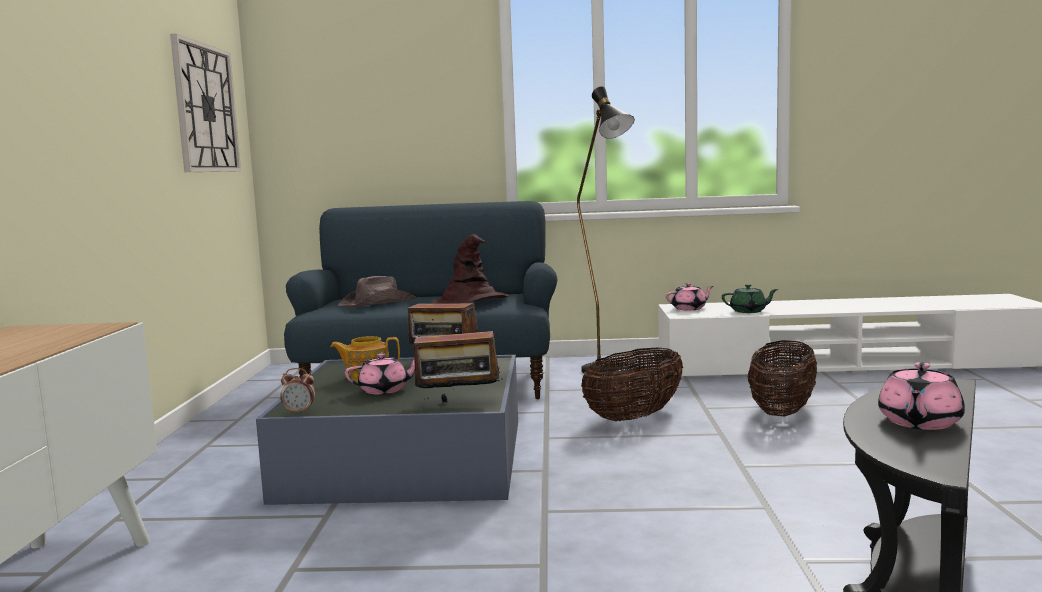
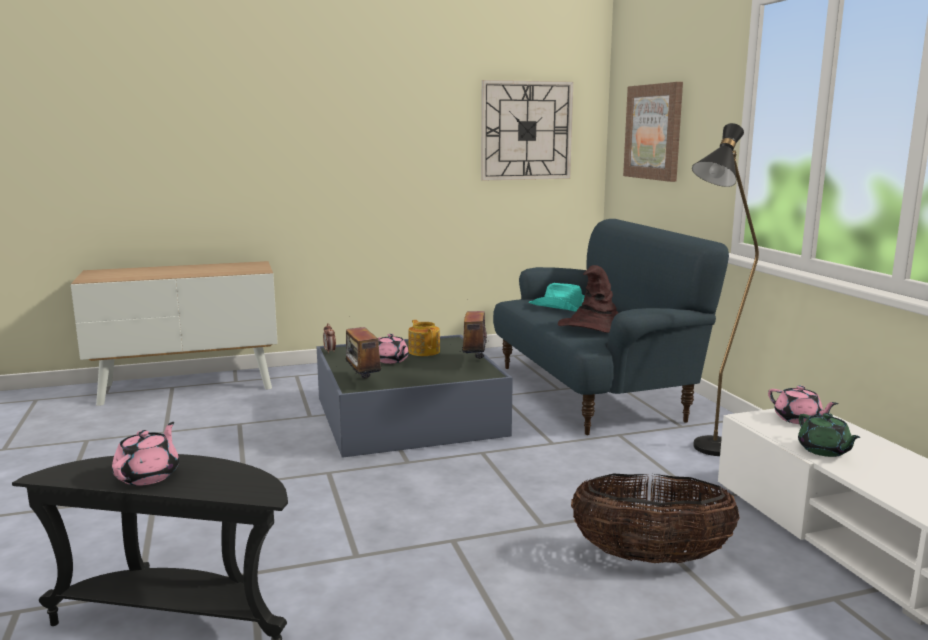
camera: 70 degrees right, 5 degrees up
(355, 112) = (654, 132): none -> picture
(378, 303) = (563, 307): brown hat -> turquoise hat
(634, 417) = (564, 480): basket -> none
(919, 422) = (148, 475): pink teapot -> pink teapot turned 90 degrees clockwise

